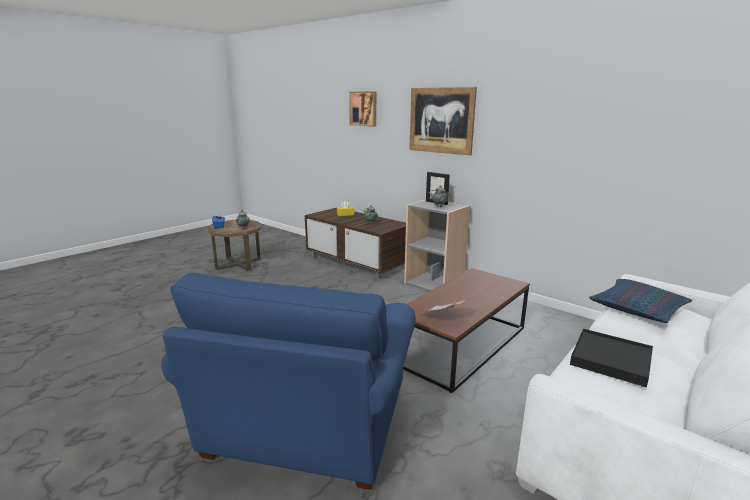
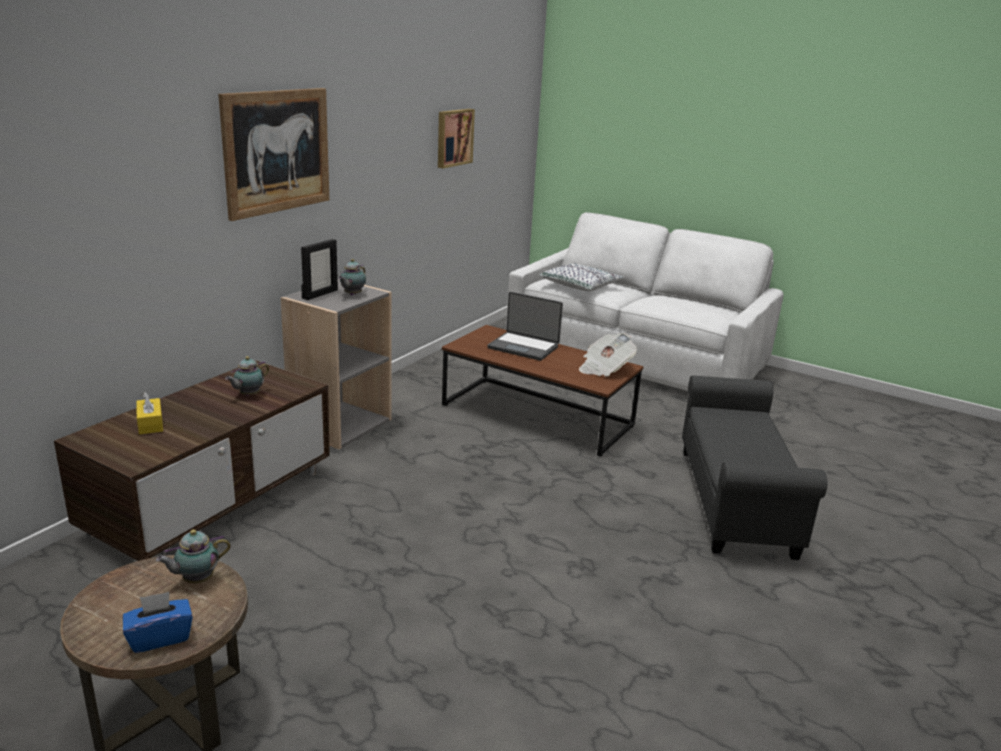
camera: 100 degrees left, 5 degrees up
(307, 424) = (735, 501): blue armchair -> grey ottoman
(363, 108) = (98, 153): picture -> picture (453, 137)
(482, 292) = (524, 347): none -> laptop
(610, 359) = (679, 306): black tray -> none
(637, 309) = (581, 286): blue pillow -> white pillow

